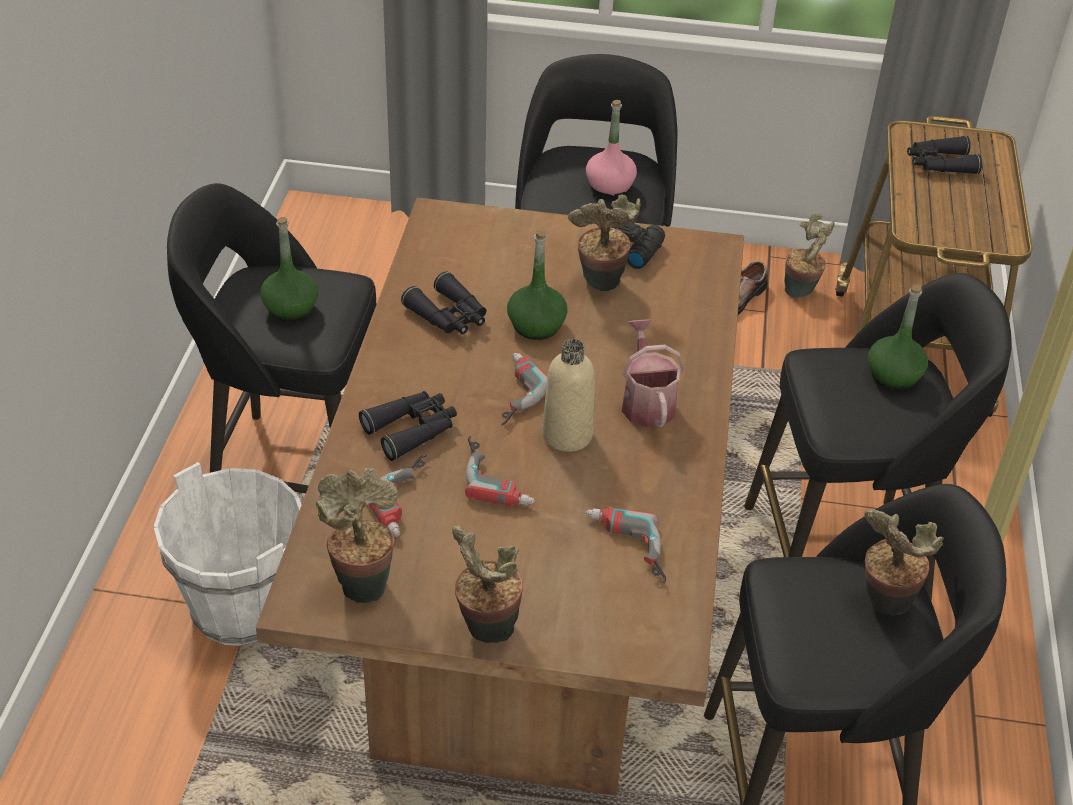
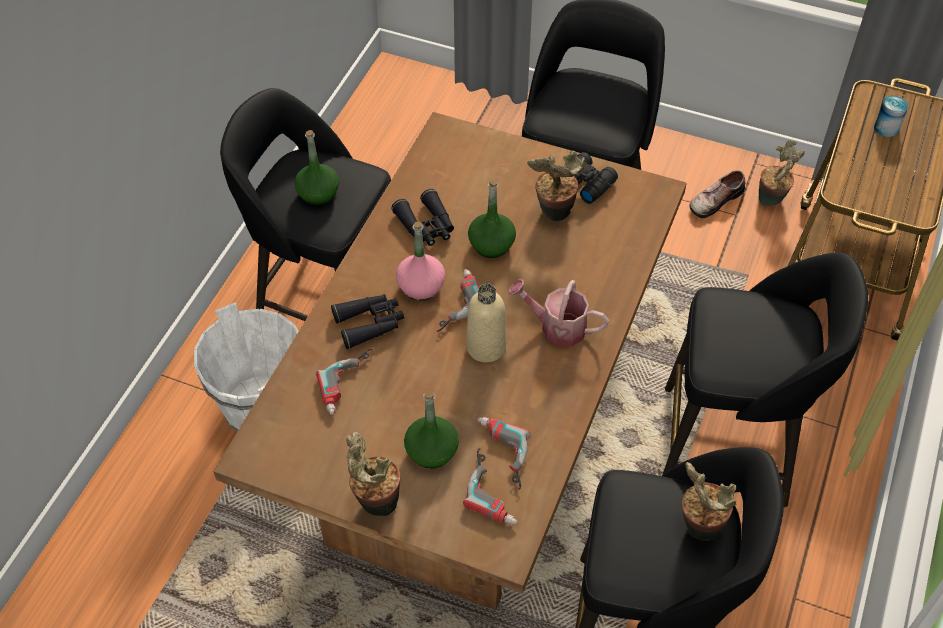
camera: 15 degrees right, 10 degrees up
(362, 582) = (297, 447): potted plant -> none
(500, 476) = (424, 375): power drill -> power drill (496, 490)
(609, 186) = (599, 113): pink bottle -> pink bottle (420, 286)
(646, 402) = (557, 327): watering can -> watering can turned 75 degrees counterclockwise
(893, 376) = (777, 326): green bottle -> green bottle (431, 451)
(939, 164) = (886, 128): black binoculars -> can

